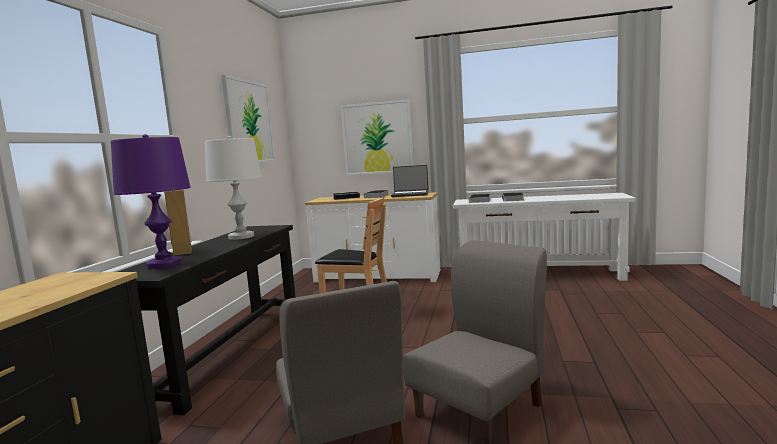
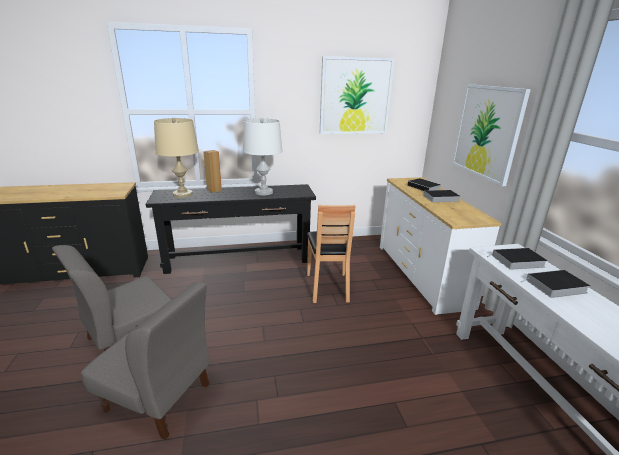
camera: 65 degrees right, 15 degrees up
(164, 264) = (182, 194): purple table lamp -> beige table lamp
(410, 194) = (463, 212): laptop -> none

